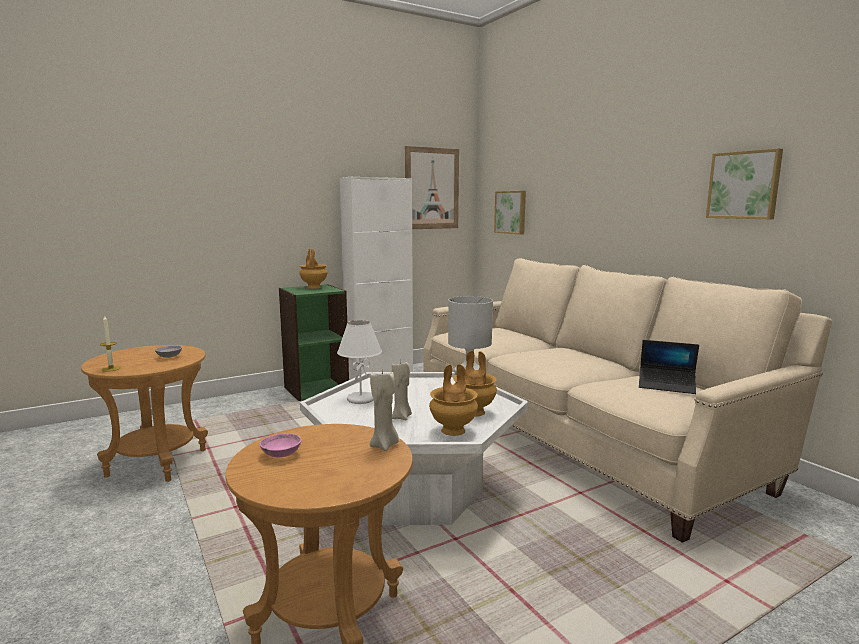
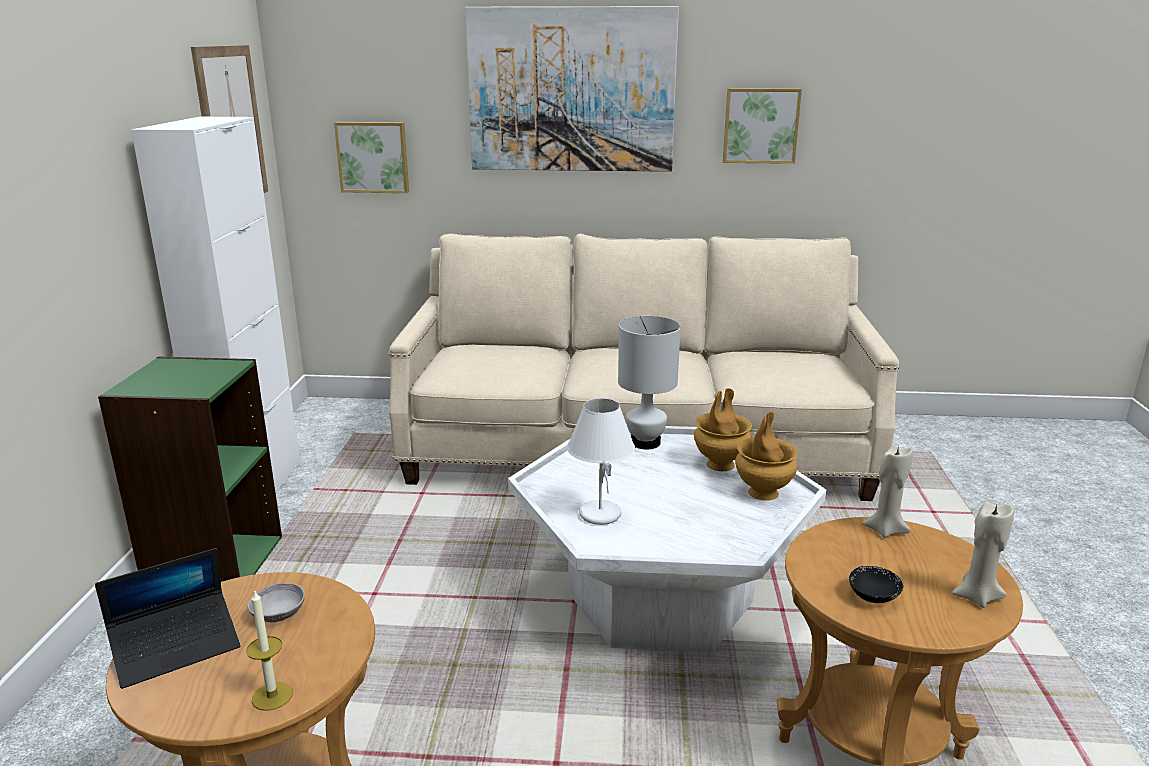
camera: 55 degrees left, 10 degrees up
(281, 454) = (873, 596): pink bowl -> black bowl
(313, 287) = (169, 372): brown vase -> none
(402, 417) = (693, 507): beige candle -> beige candle (976, 596)
(609, 164) = (571, 90): none -> picture
(666, 386) = (786, 360): laptop -> laptop (176, 647)

